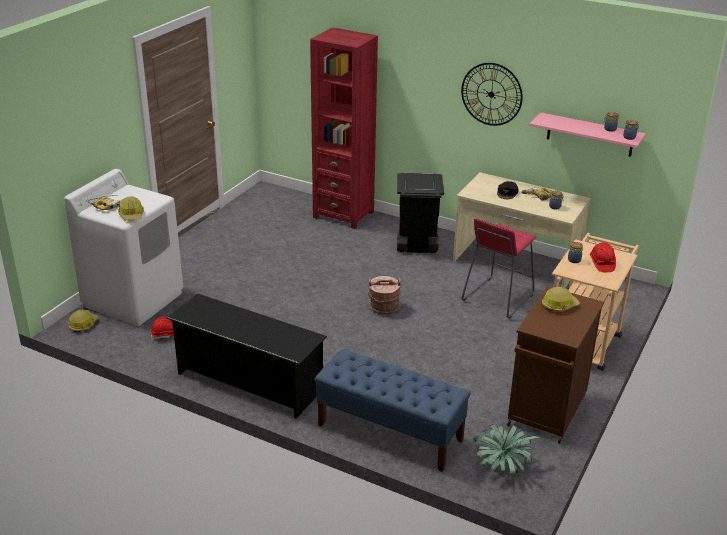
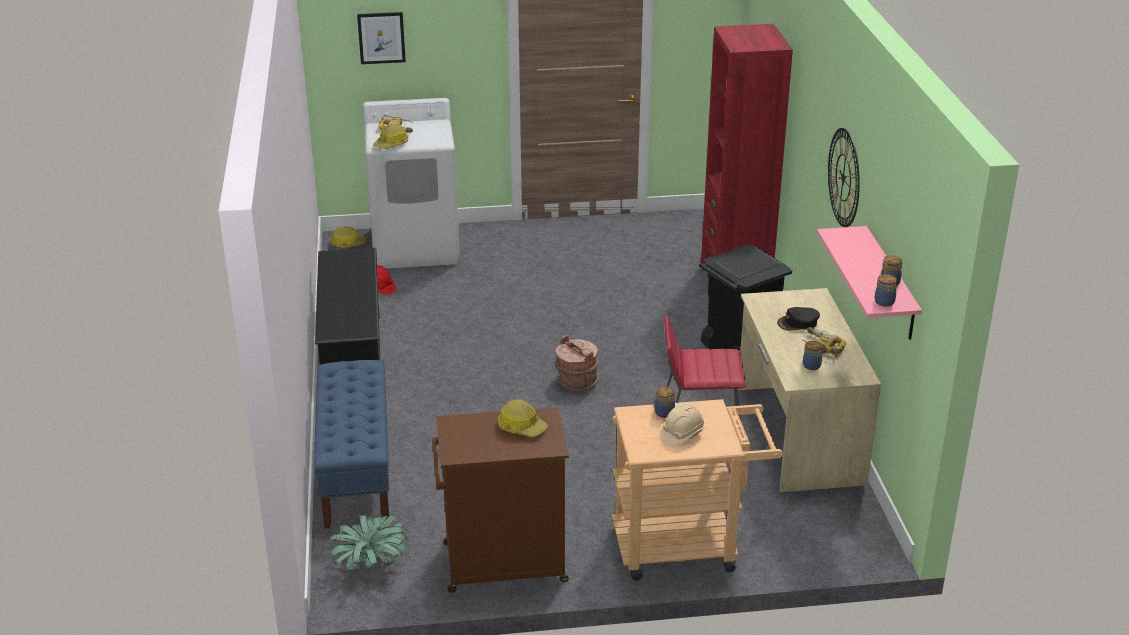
camera: 55 degrees right, 0 degrees up
(65, 134) = (381, 37): none -> picture
(601, 264) = (681, 435): red hard hat -> beige hard hat

